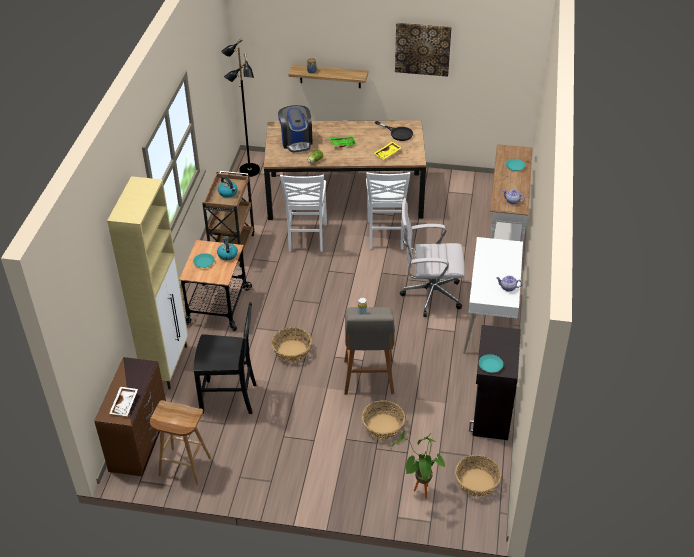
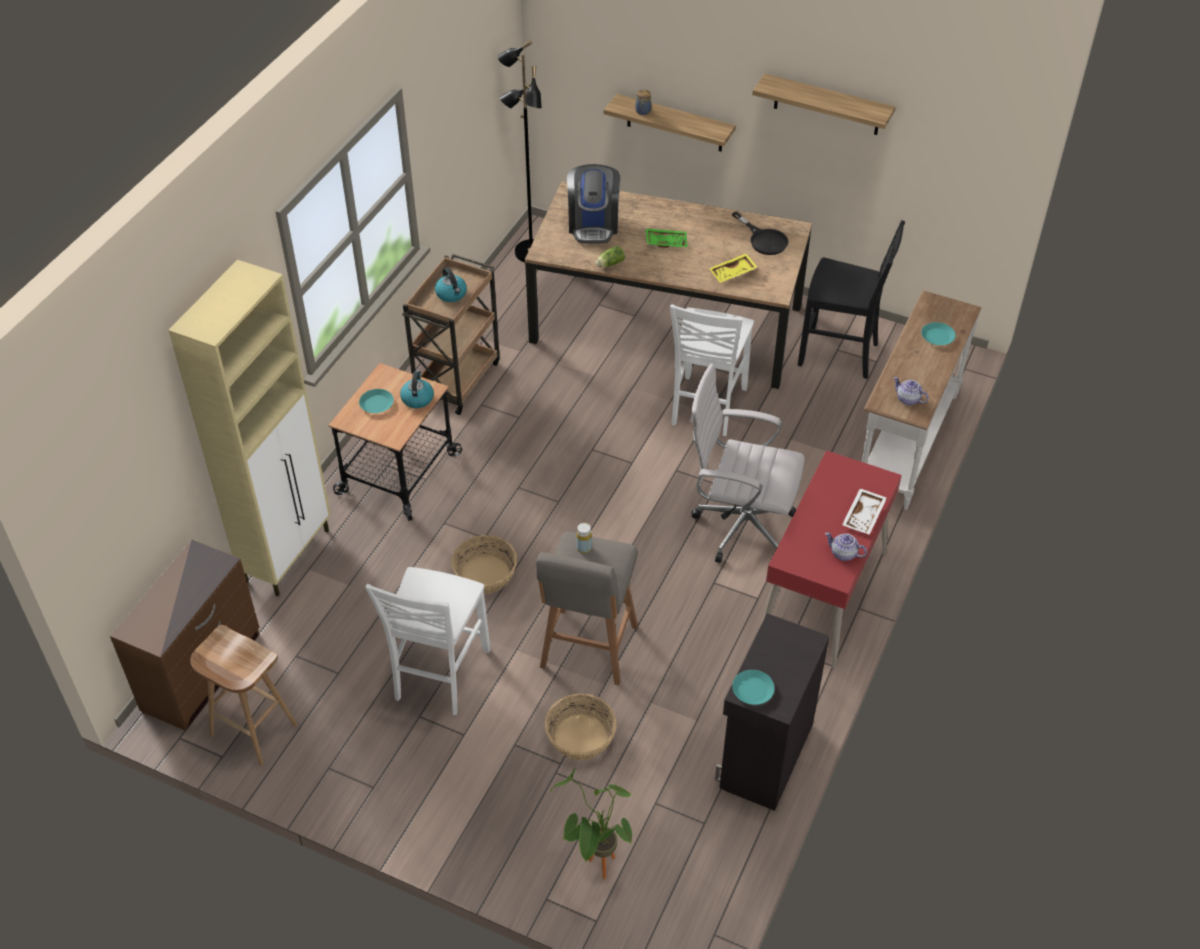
camera: 15 degrees right, 5 degrees up
(125, 404) = (164, 620): white tray -> white tray (864, 516)
(230, 398) = (362, 632): black chair -> black chair (840, 354)
(306, 238) = (578, 386): white chair -> white chair (439, 675)
(422, 49) = (827, 105): picture -> shelf
(477, 482) = (696, 872): basket -> none
(491, 322) = (823, 596): white desk -> red desk

